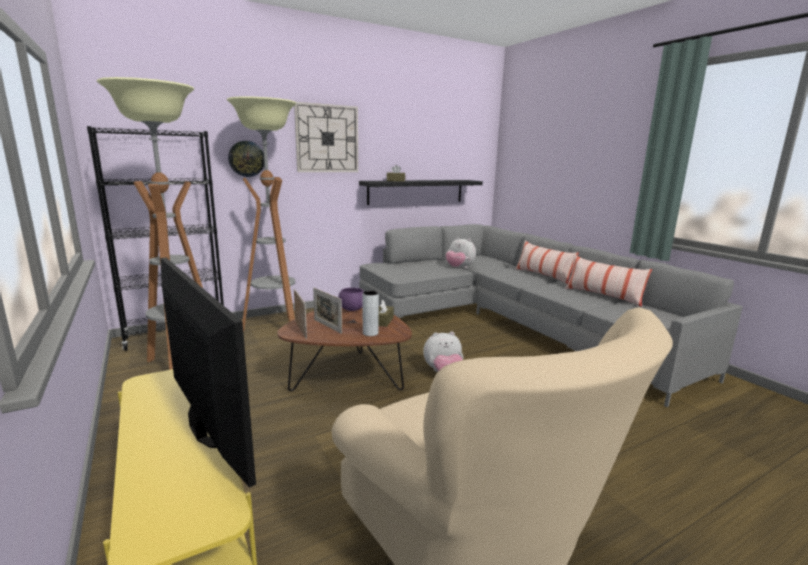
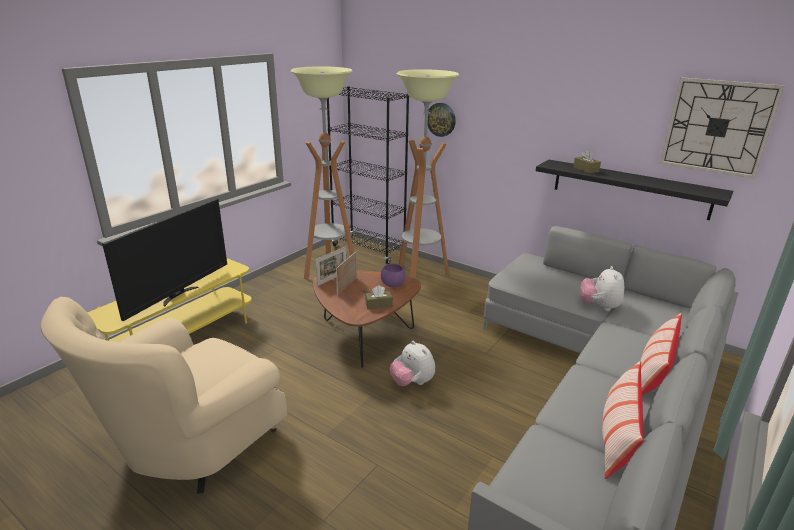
camera: 65 degrees right, 10 degrees up
(327, 138) = (518, 107): wall clock -> wall clock (717, 127)
(370, 333) = (347, 306): grey vase -> none

